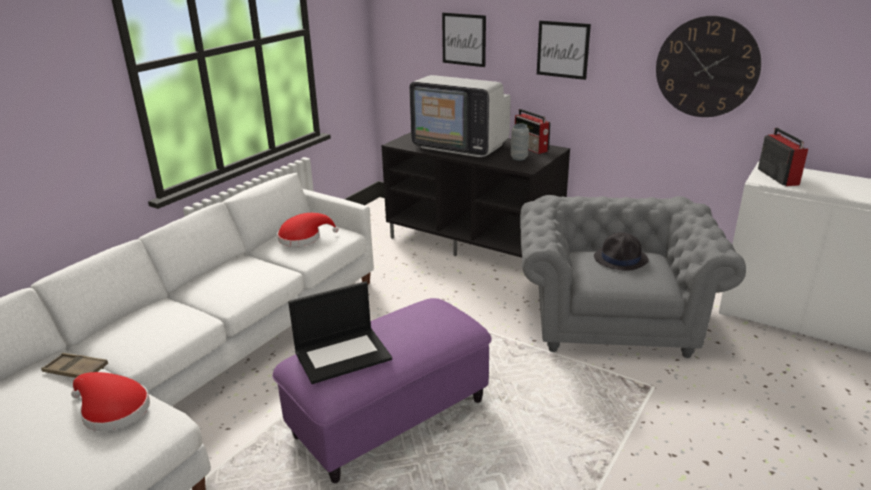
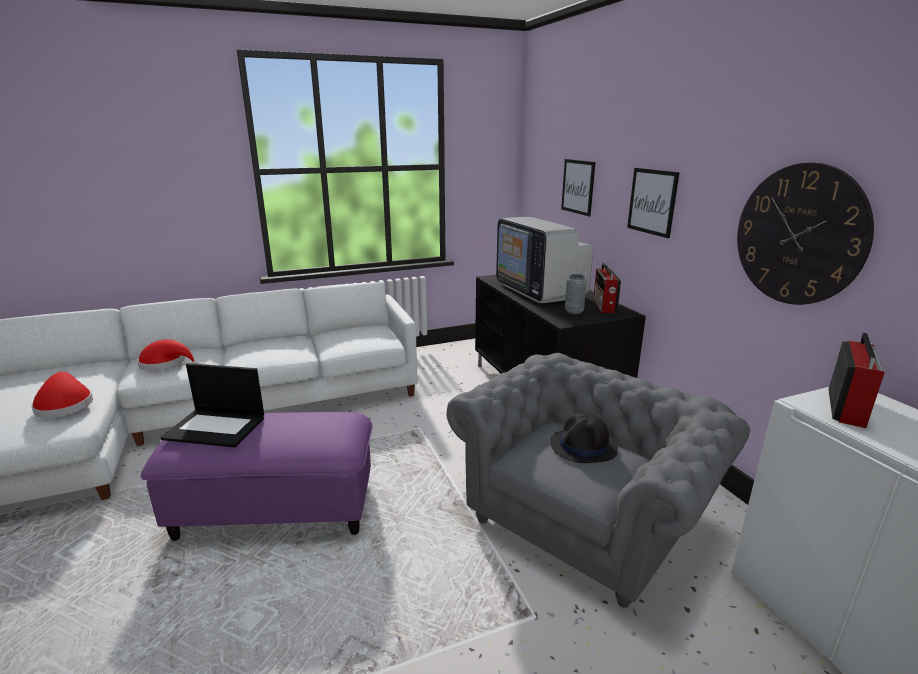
camera: 35 degrees right, 5 degrees down
(76, 370) = (98, 373): brown tray -> none
(303, 238) = (352, 335): red hat -> red hat (166, 363)

